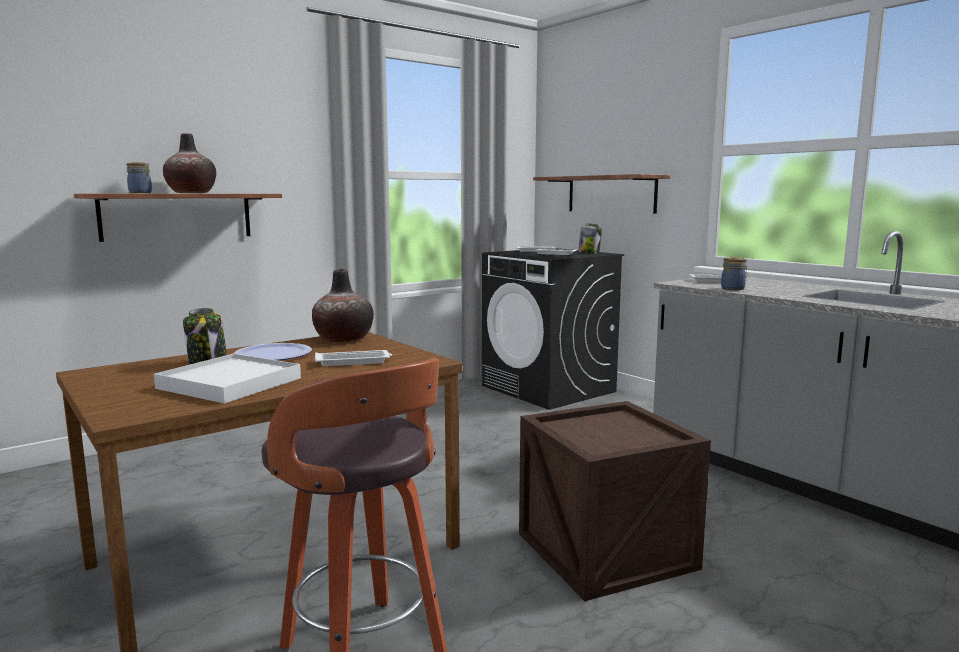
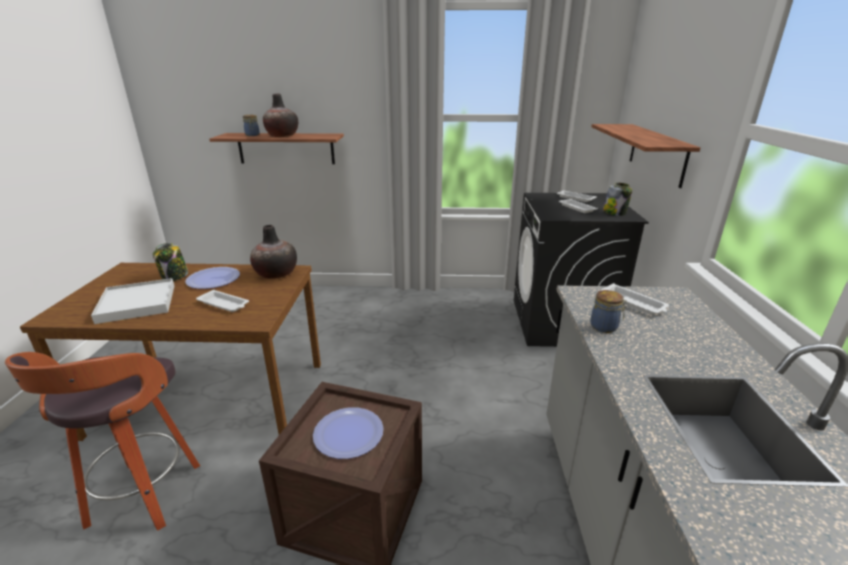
camera: 40 degrees right, 15 degrees up
(612, 432) = (348, 433): none -> plate

